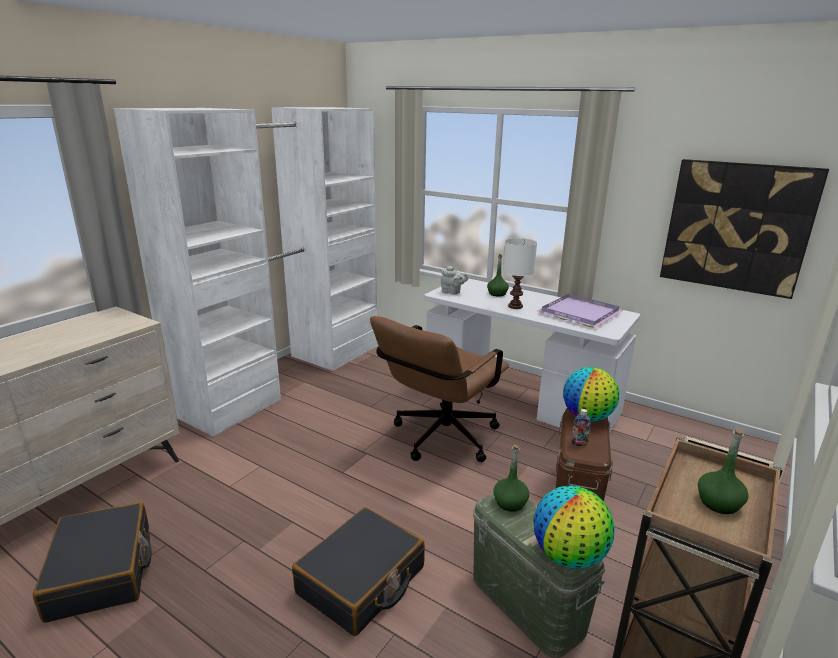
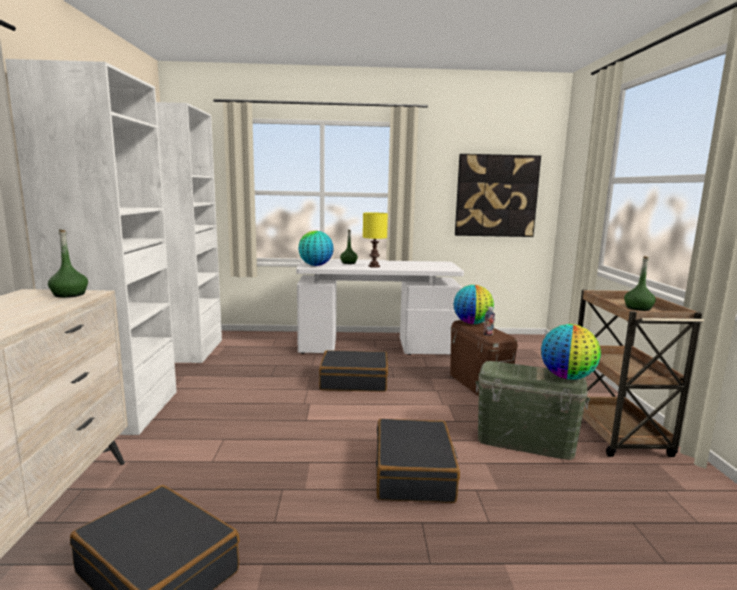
camera: 35 degrees left, 10 degrees down
(439, 440) = (354, 381): brown office chair -> black suitcase
(452, 292) = (315, 265): grey teapot -> globe
(510, 502) = (500, 366): green bottle -> green bottle (69, 295)
(515, 306) = (374, 266): white table lamp -> yellow table lamp
(580, 314) = (420, 265): purple tray -> none

